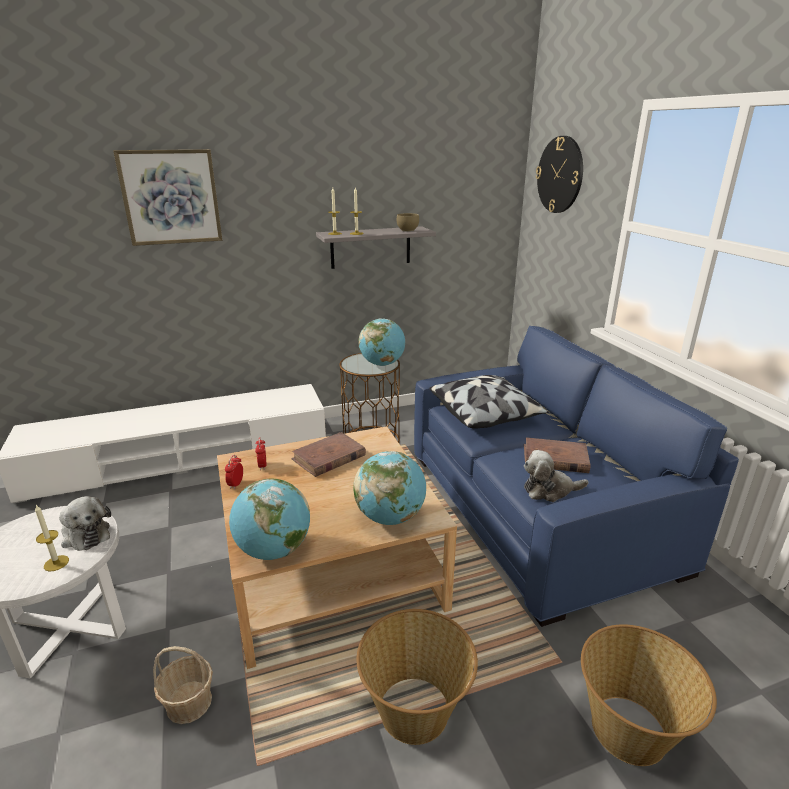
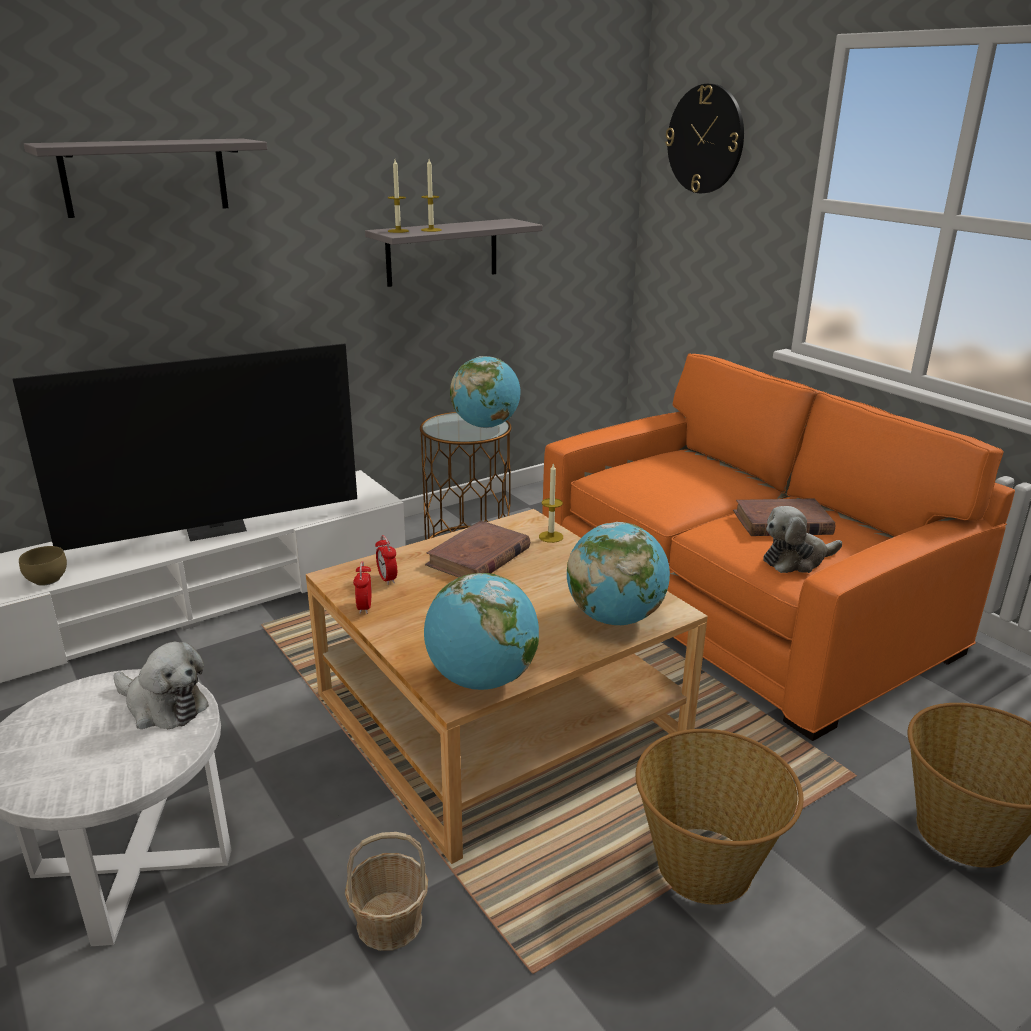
camera: 15 degrees left, 0 degrees up
(56, 563) = (146, 750): candle -> candle (551, 537)
(171, 197) = (145, 177): picture -> grey shelf
(205, 414) = (216, 528): none -> television
(408, 230) = (501, 224): brown bowl -> brown bowl (48, 580)
(485, 414) = (660, 480): pillow -> none
(538, 508) = (741, 603): blue sofa -> orange sofa

